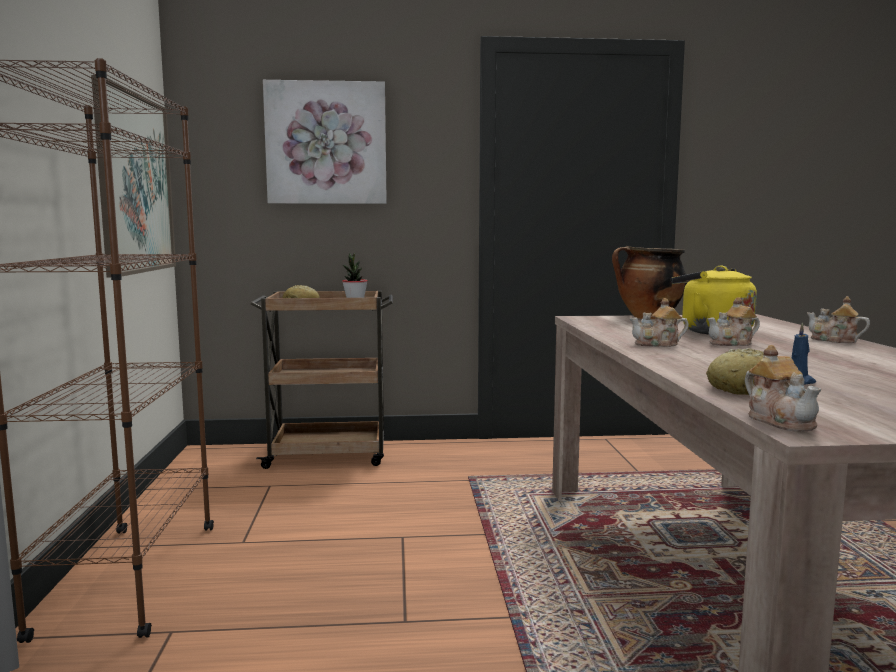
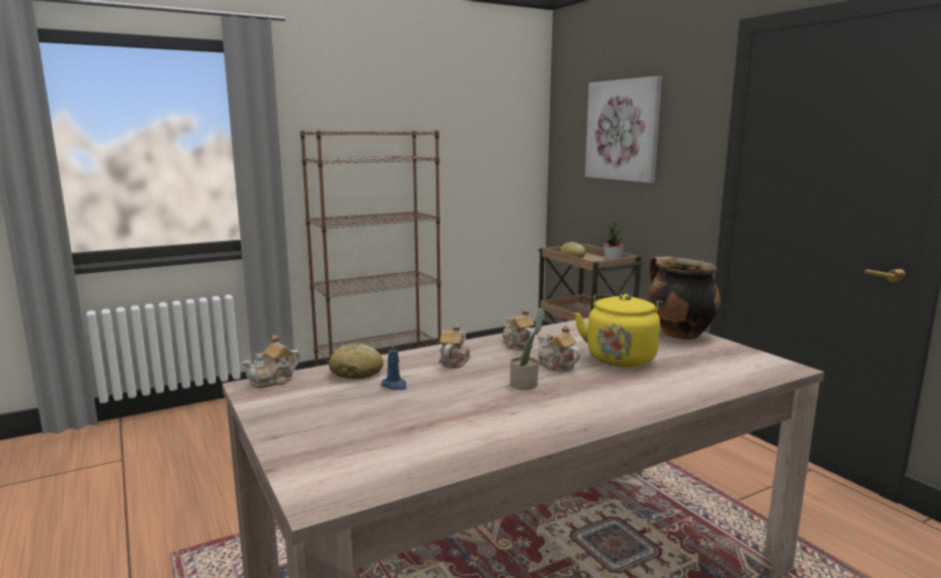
camera: 65 degrees right, 5 degrees up
(135, 184) = (487, 165): picture -> none
(788, 353) = (526, 384): none -> potted plant
(834, 340) = (640, 402): teapot -> teapot (454, 362)

